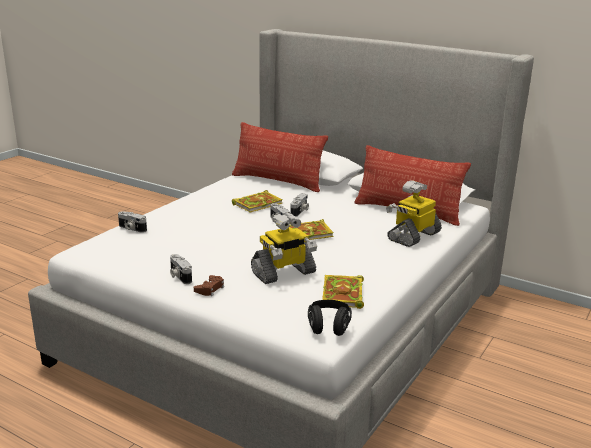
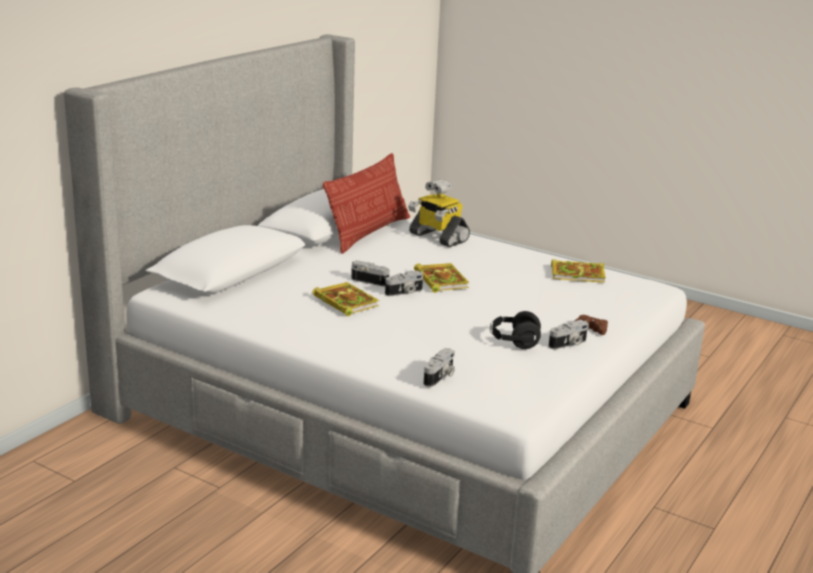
camera: 90 degrees left, 0 degrees up
(278, 181) = (251, 289): pillow -> none
(283, 273) = (542, 296): toy robot -> none
(328, 327) = (639, 283): black headphones -> black headphones (514, 342)

